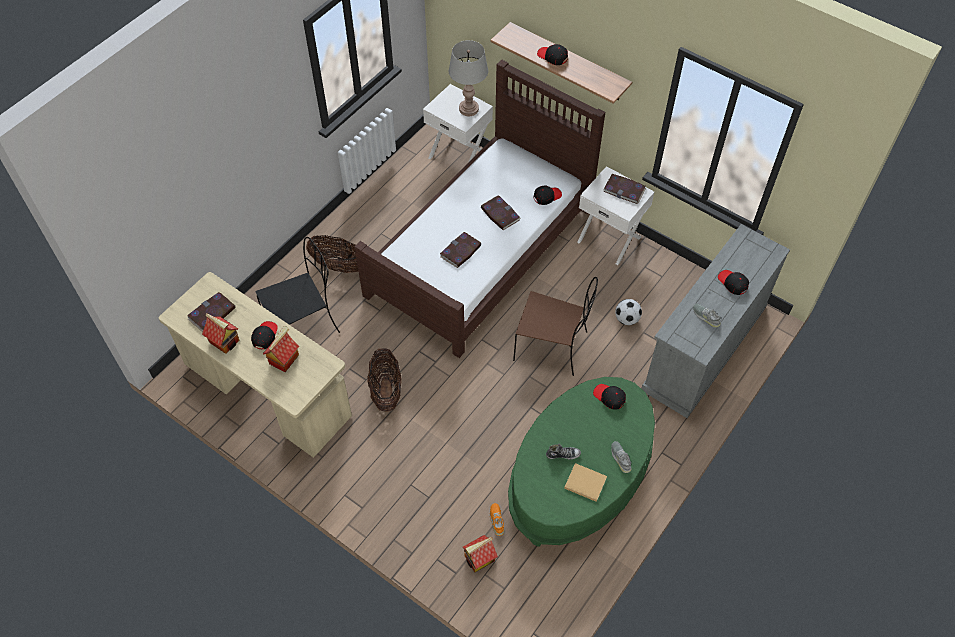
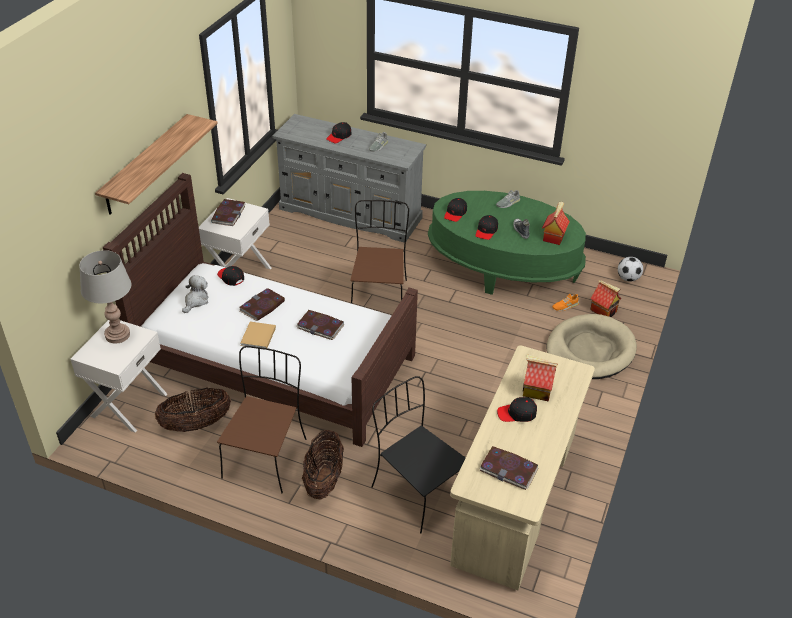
camera: 105 degrees left, 15 degrees down
(225, 341) = (539, 446): toy house -> toy house (553, 237)
(375, 232) = (265, 456): none -> brown chair
(386, 390) = (473, 401): basket -> basket (196, 424)
(421, 519) = (590, 350): none -> beige dog bed
(520, 170) = (196, 301): none -> plush toy
(552, 57) = (154, 159): black cap -> black cap (486, 231)
(584, 482) = (539, 218): beige book -> beige book (258, 337)
(627, 319) = (333, 256): football -> football (628, 278)

